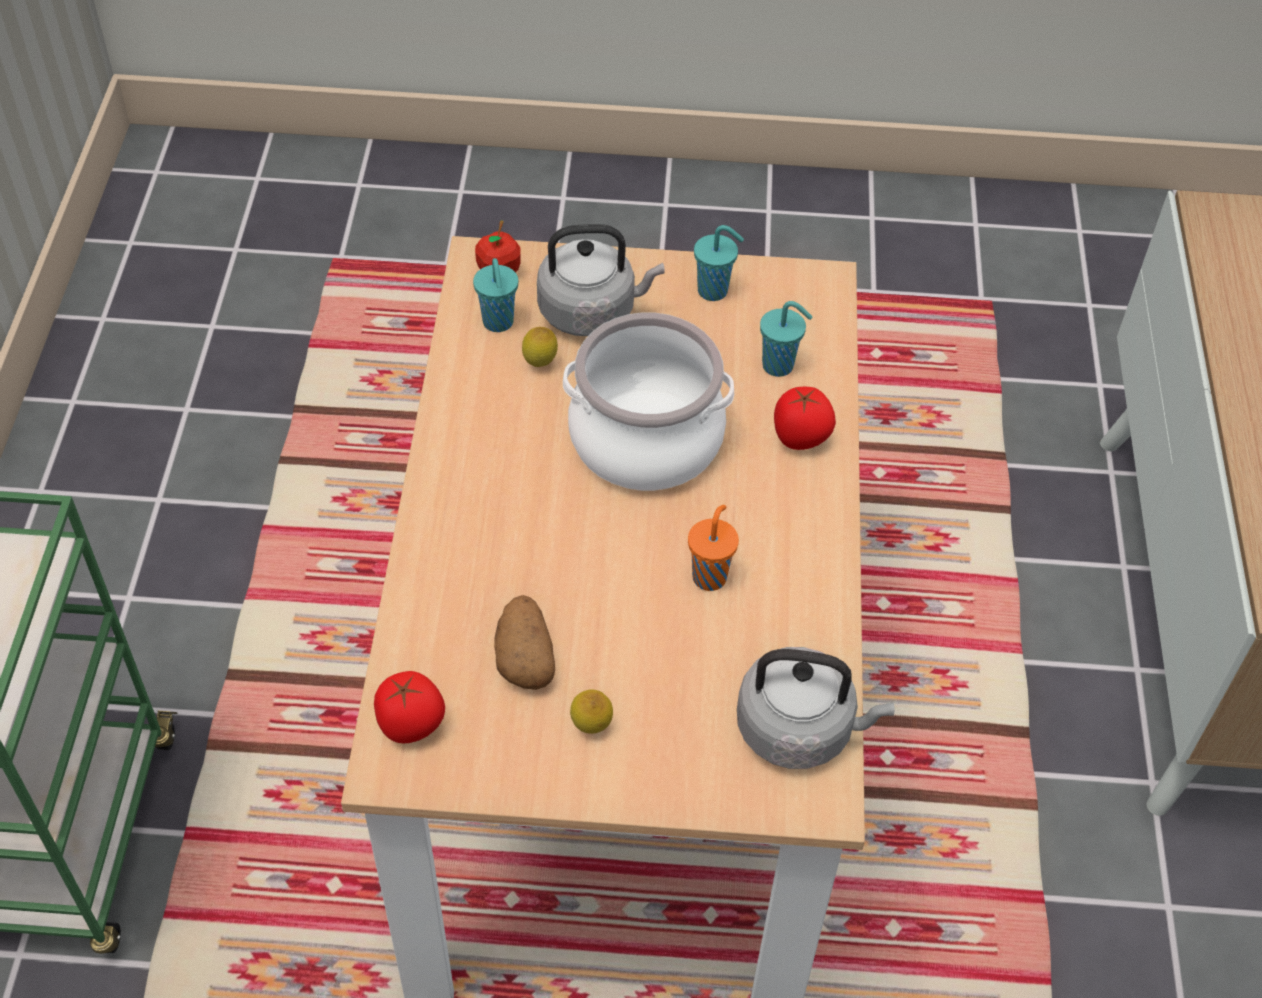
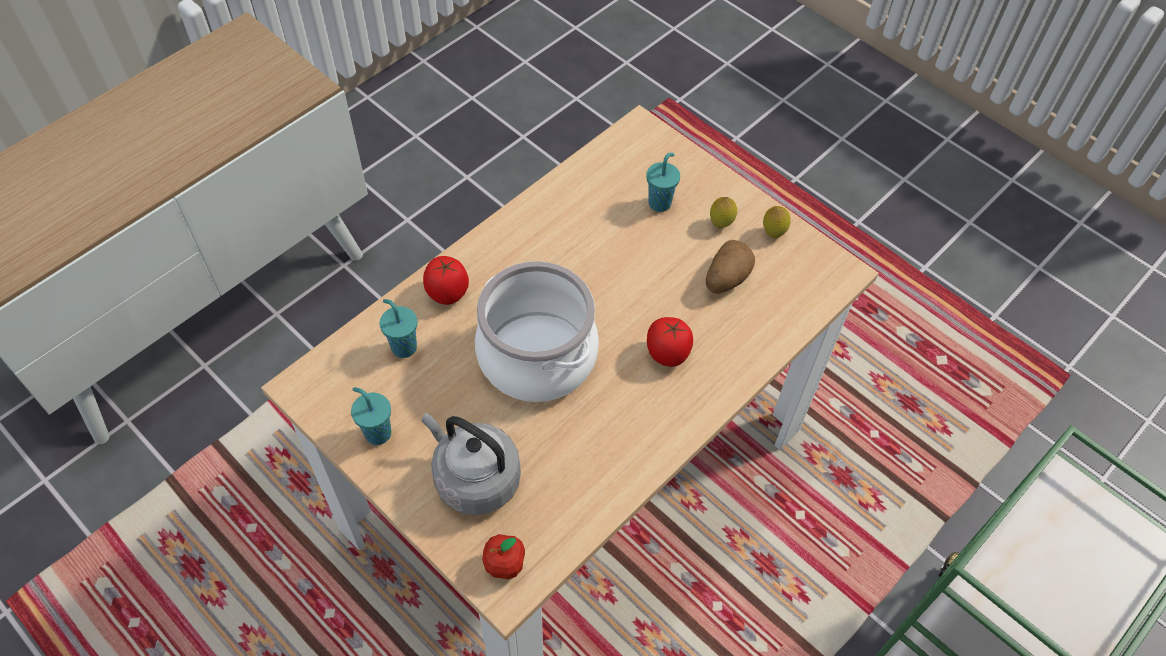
camera: 140 degrees left, 5 degrees up
(411, 726) = (815, 284): tomato -> tomato (667, 353)
(498, 323) = (546, 517): turquoise cup -> turquoise cup (660, 202)
(540, 364) = (549, 460): lemon -> lemon (773, 233)
(710, 575) = (585, 254): orange cup -> none
(800, 729) = (619, 159): grey kettle -> none

